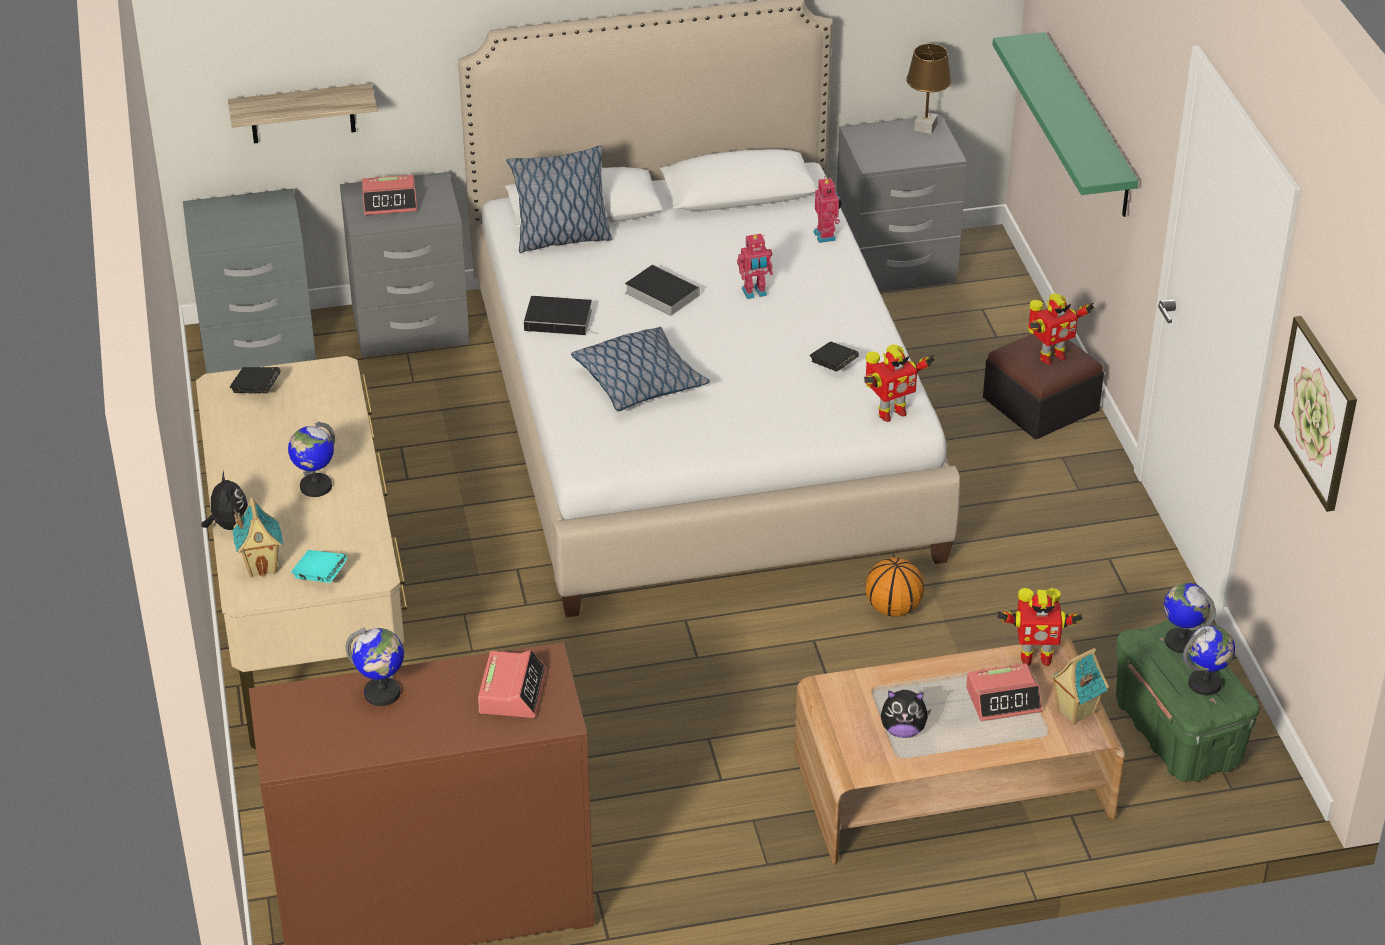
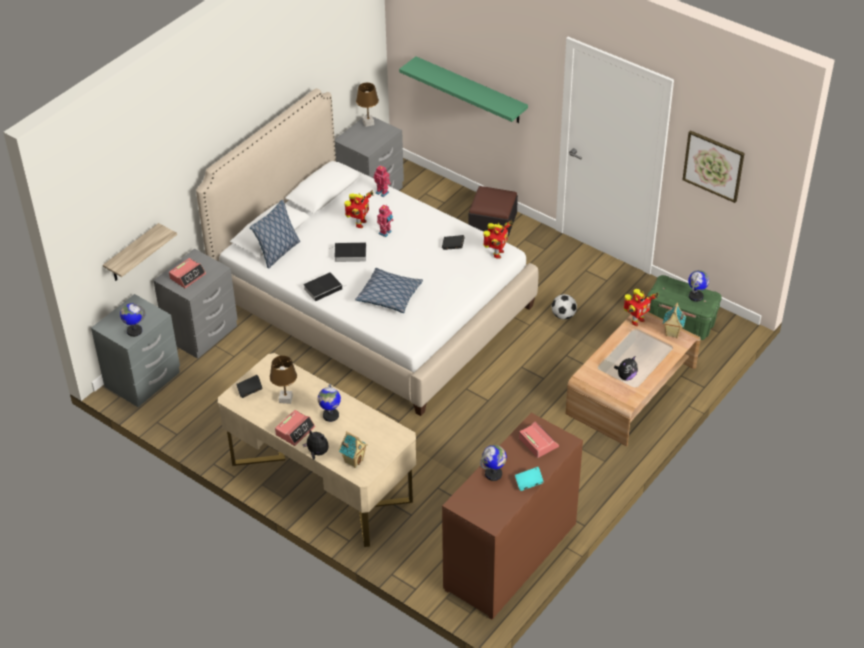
camera: 40 degrees left, 5 degrees up
(286, 429) = (285, 399): none -> brown table lamp
(320, 576) = (381, 449): turquoise book -> turquoise book (529, 483)
(893, 609) = (535, 336): basketball -> none
(981, 605) = (563, 315): none -> football
(1003, 699) = (644, 343): alarm clock -> alarm clock (295, 431)
(1050, 357) = (496, 199): toy robot -> toy robot (359, 223)
(1180, 642) = (671, 285): globe -> globe (134, 331)

